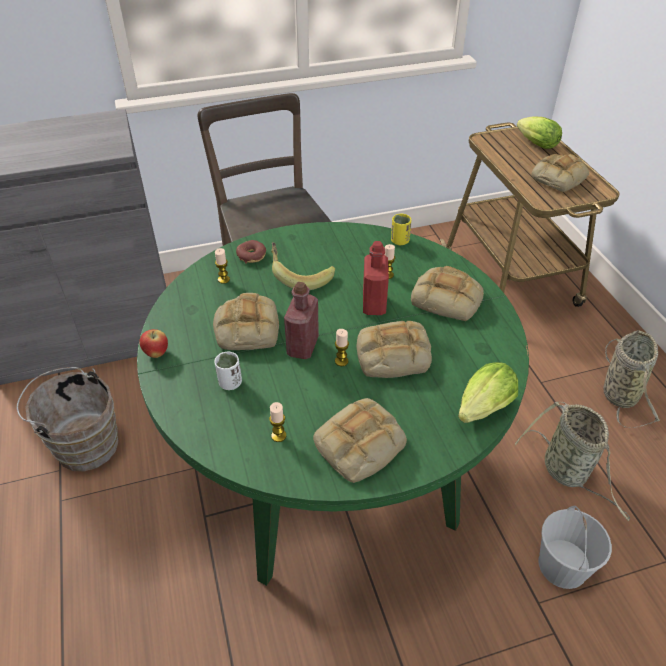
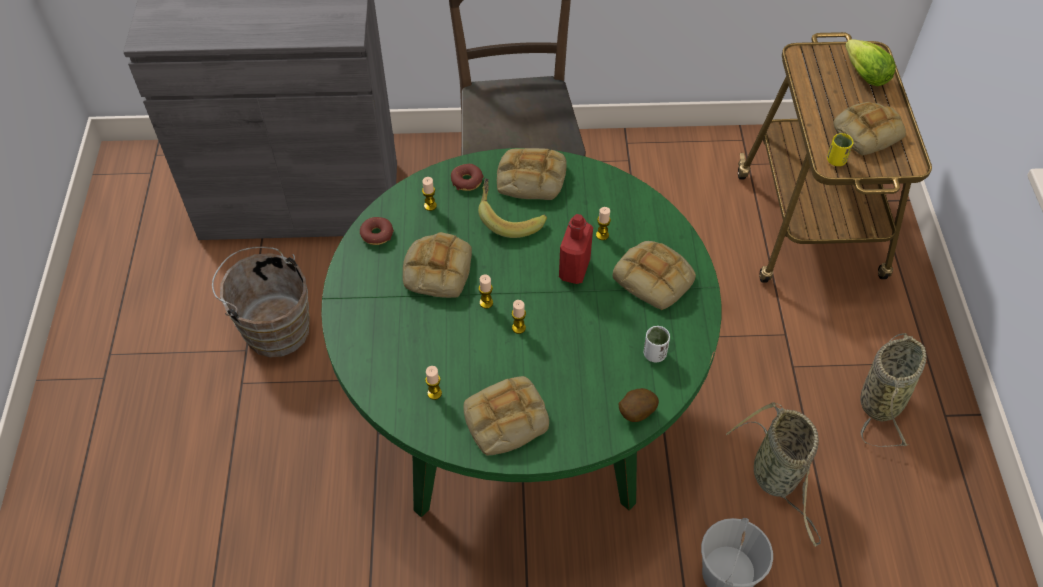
camera: 15 degrees right, 10 degrees up
(156, 353) = (344, 280): apple -> none
(179, 310) = (377, 234): none -> donut
(230, 383) = (405, 328): white cup -> white cup (654, 354)
(302, 346) = (486, 303): red bottle -> candle
(392, 356) = (571, 333): bread -> bread (530, 179)
(399, 241) = (632, 193): yellow cup -> yellow cup (836, 160)
(481, 411) = (635, 412): lettuce -> potato

